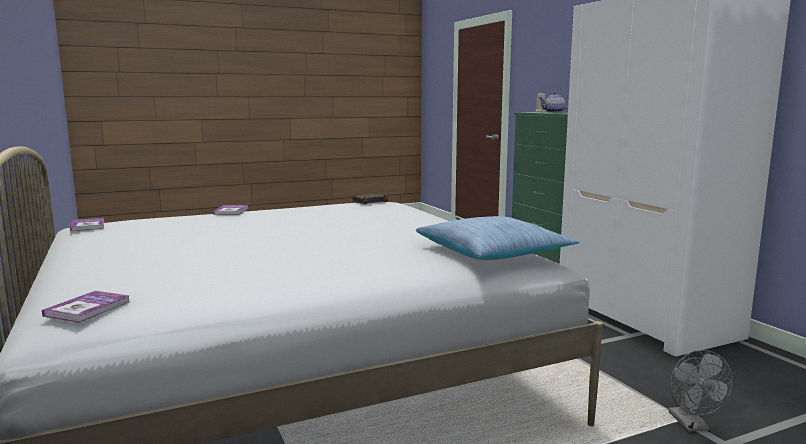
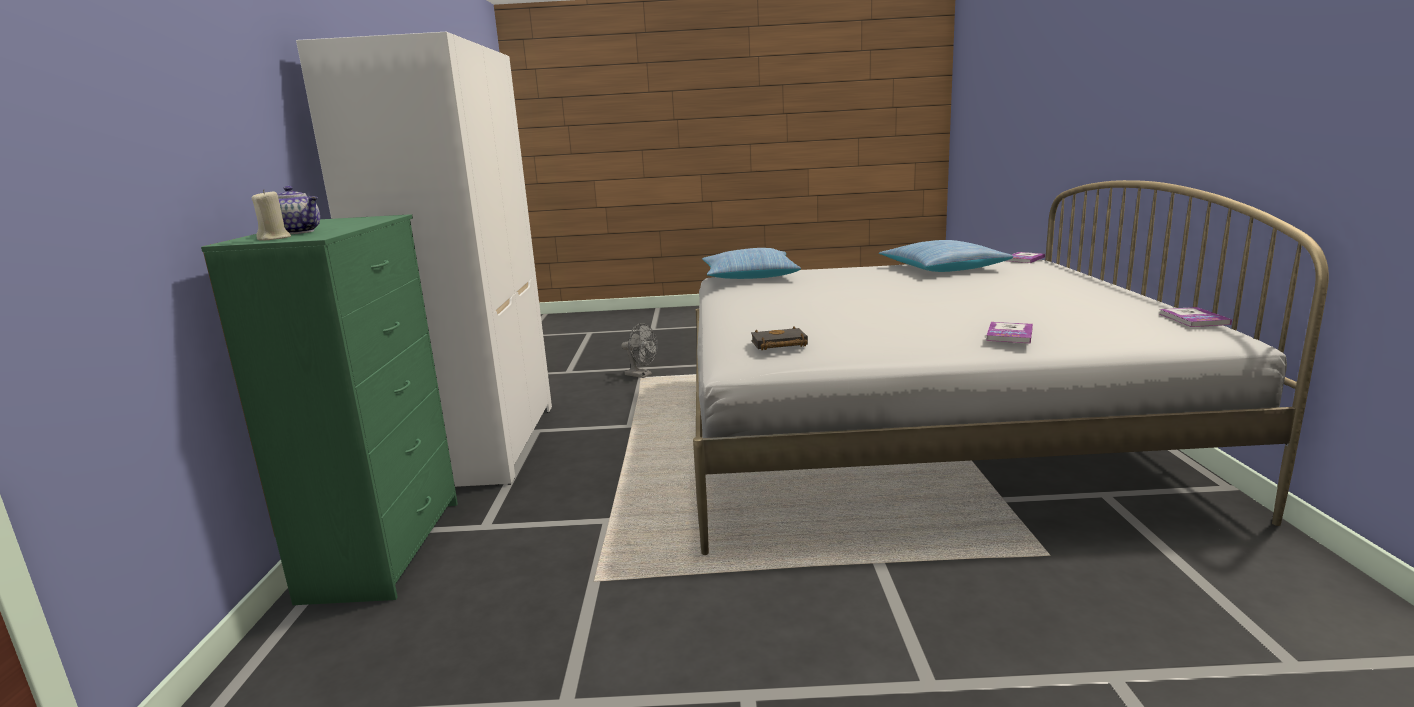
camera: 155 degrees left, 5 degrees up
(242, 275) = (943, 268): none -> pillow
(692, 425) = (642, 375): grey fan -> grey fan turned 105 degrees clockwise

